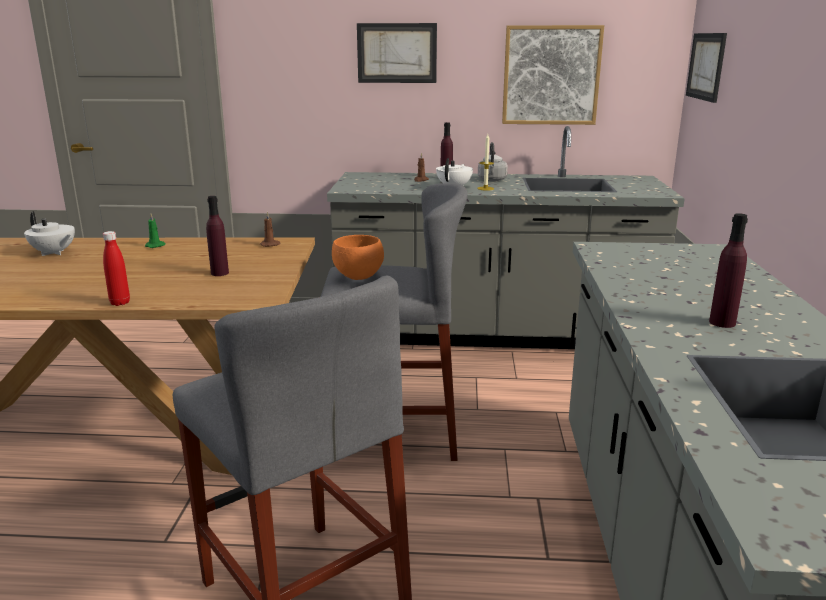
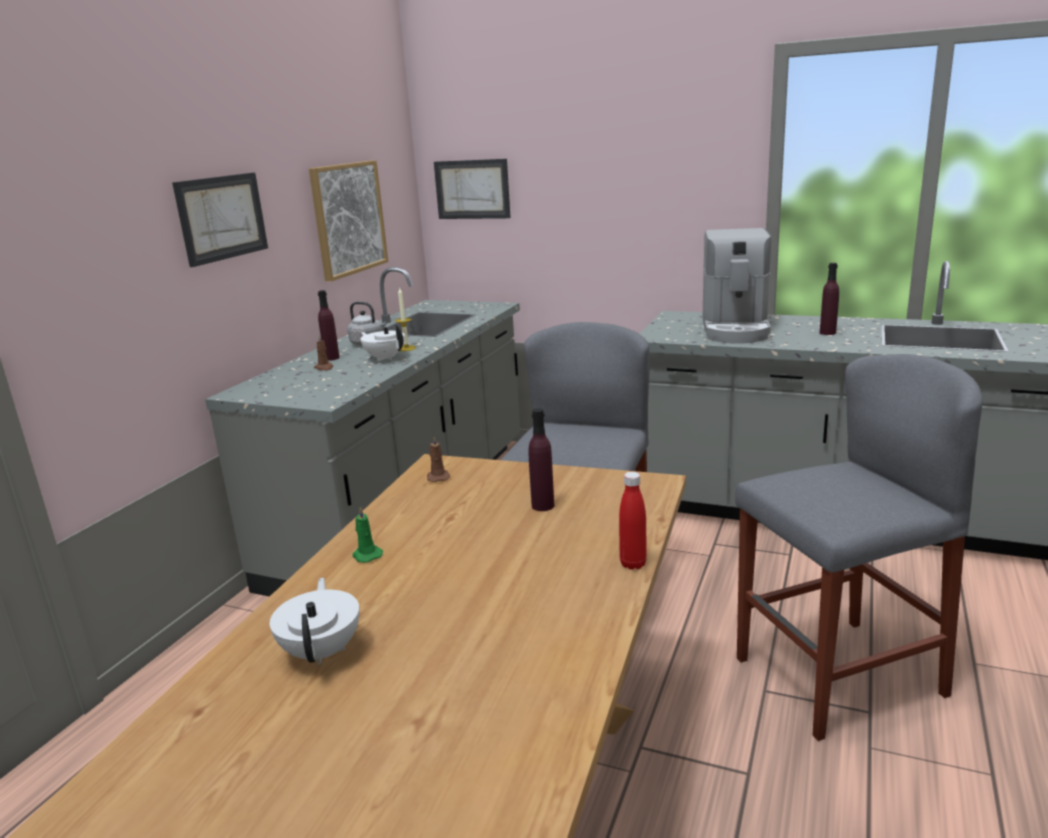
camera: 70 degrees left, 0 degrees up
(53, 253) = (322, 651): white teapot -> white teapot turned 60 degrees counterclockwise
(358, 277) = (567, 447): orange bowl -> none
(677, 276) = (735, 329): none -> coffee machine

